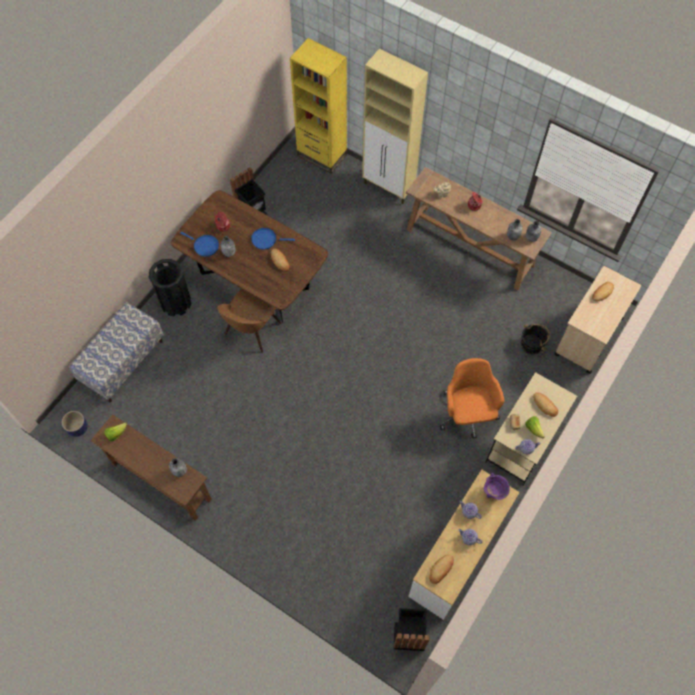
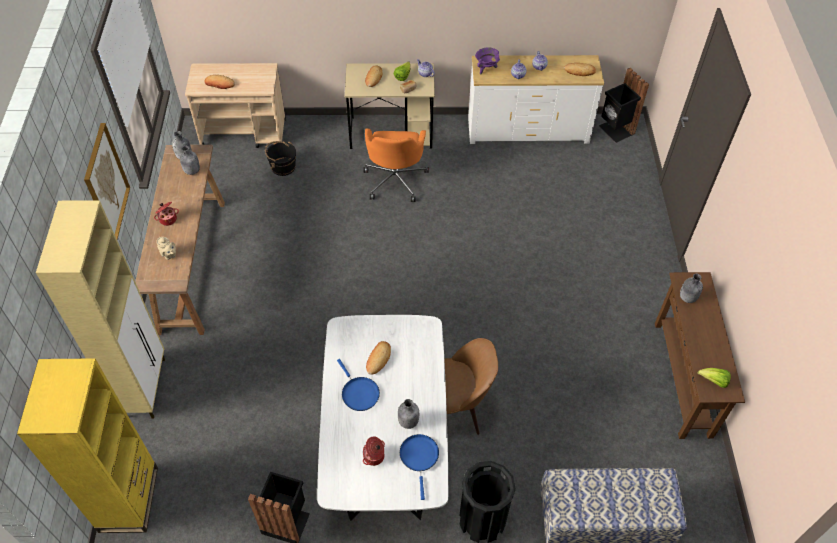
camera: 125 degrees left, 10 degrees down
(78, 428) = (715, 506): planter -> none
(255, 282) = (386, 449): brown dining table -> white dining table
(467, 414) = (395, 179): orange office chair -> orange office chair turned 45 degrees counterclockwise
(483, 144) = (106, 183): none -> picture

